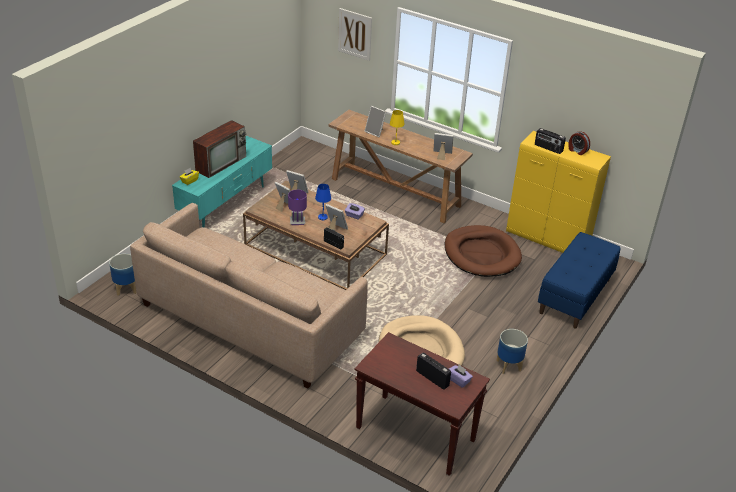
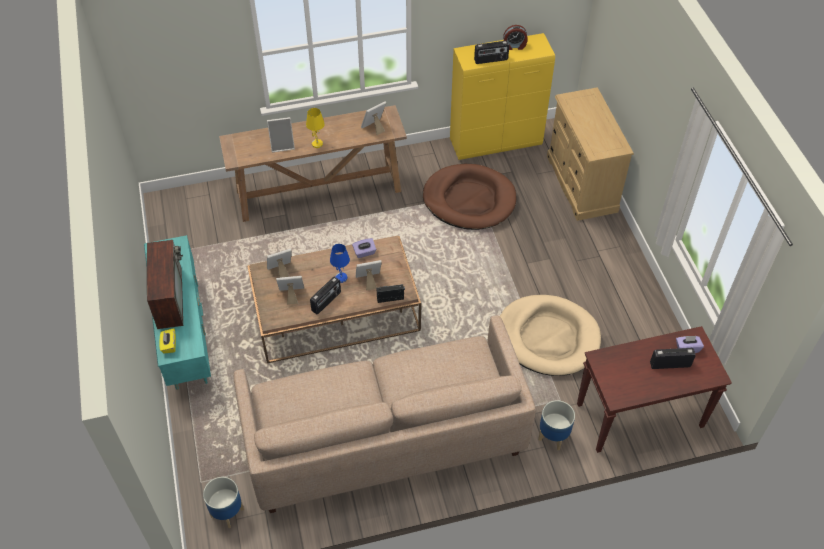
camera: 45 degrees left, 15 degrees up
(297, 221) = (326, 302): purple table lamp -> radio
(355, 34) = (192, 48): picture -> none
(508, 365) = (618, 291): planter -> planter (553, 437)
(575, 296) = (581, 184): blue bench -> beige dresser

